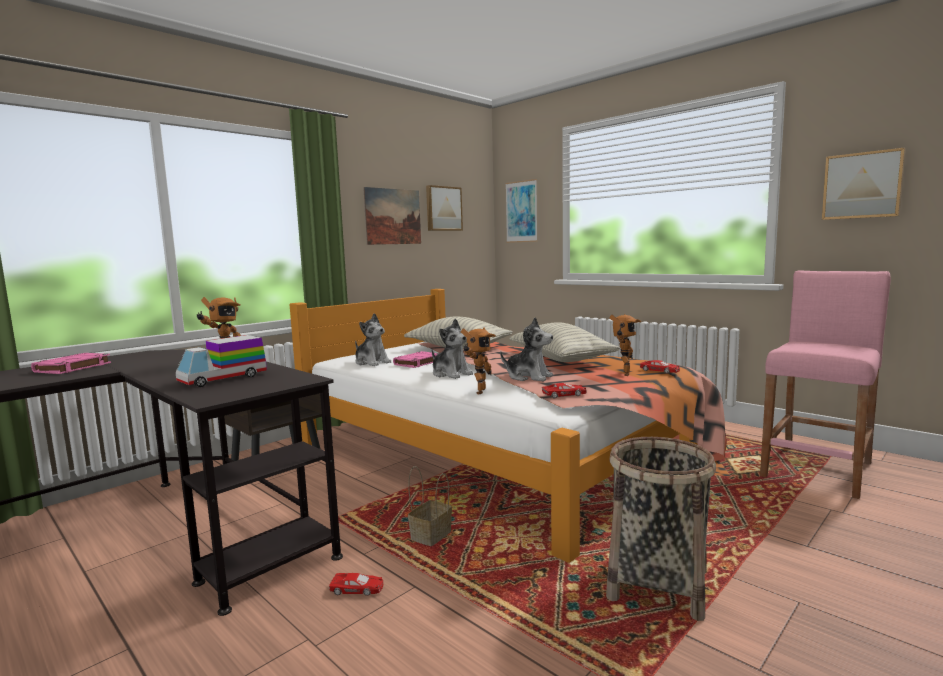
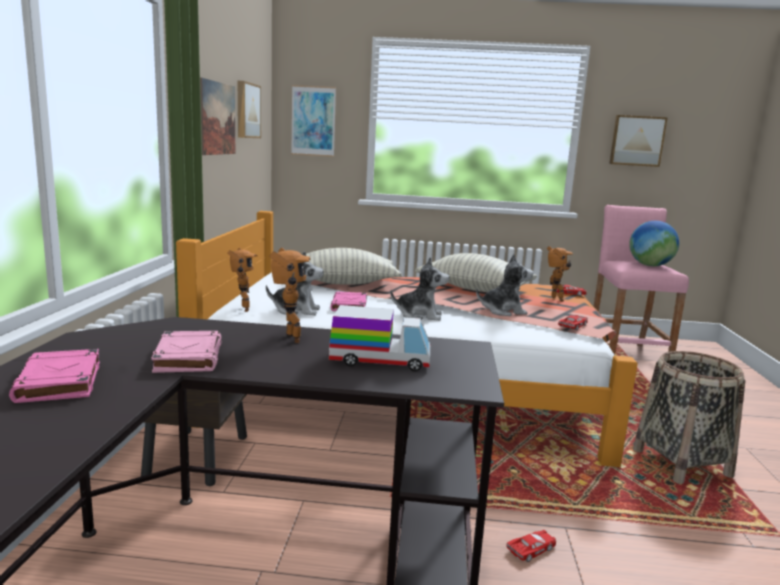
camera: 40 degrees left, 5 degrees up
(149, 365) = (188, 357): none -> pink book
(223, 378) = (380, 360): toy truck -> toy truck turned 90 degrees counterclockwise
(431, 535) = (498, 480): basket -> none
(478, 391) = (495, 332): toy robot -> toy robot (242, 309)
(826, 347) = (650, 265): none -> globe

